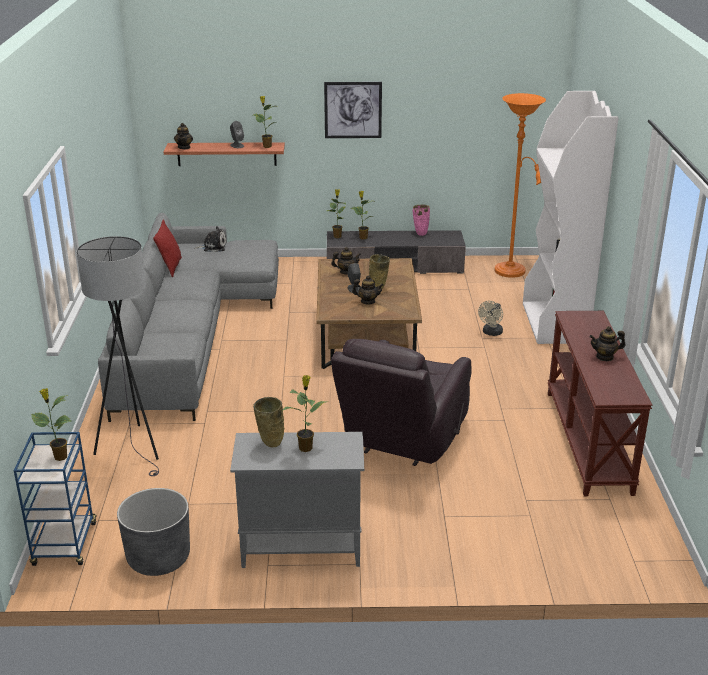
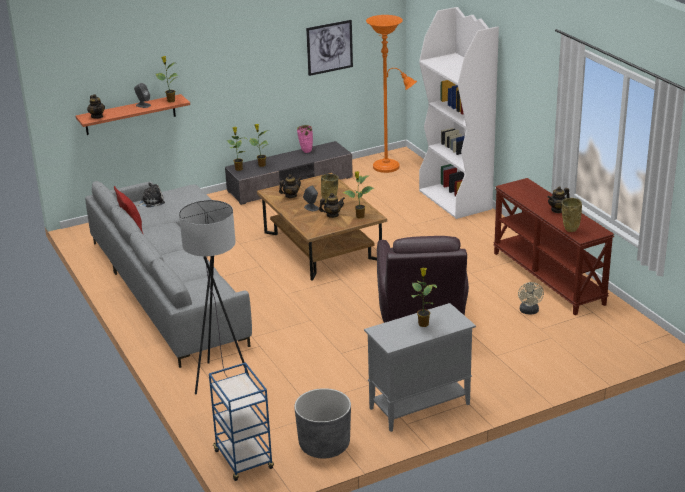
camera: 25 degrees left, 0 degrees up
(59, 457) = (241, 385): potted plant -> potted plant (359, 216)
(270, 444) = (396, 328): beige vase -> beige vase (569, 230)
(353, 110) = (237, 54): picture -> picture (329, 47)
(491, 333) = (415, 219): beige fan -> beige fan (529, 311)

